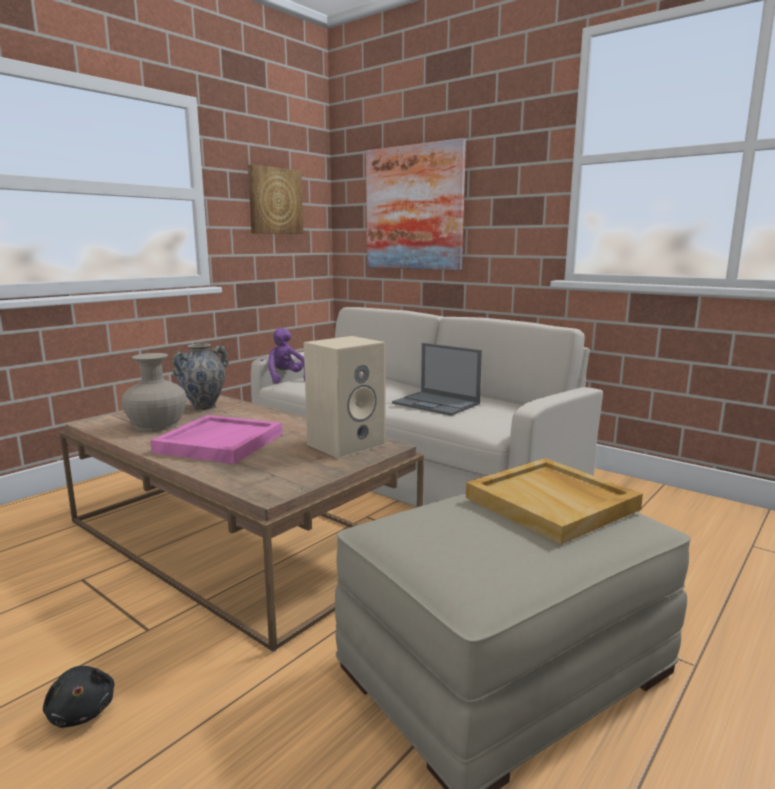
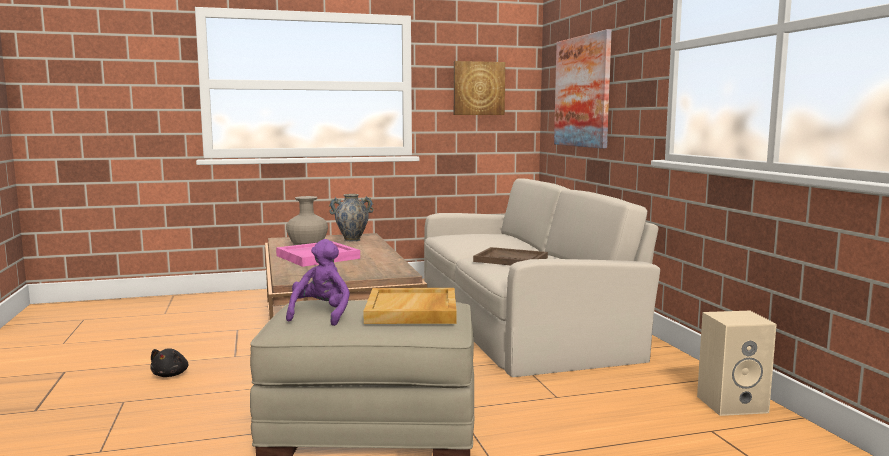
camera: 35 degrees right, 5 degrees down
(284, 379) = (448, 232): purple plush toy -> purple plush toy (321, 315)
(346, 444) = (382, 268): beige speaker -> beige speaker (732, 404)
(437, 404) = (511, 259): laptop -> brown tray

